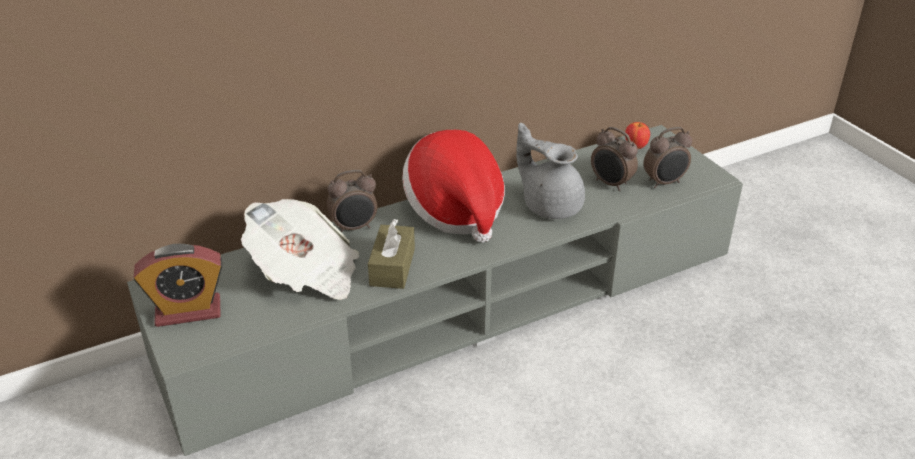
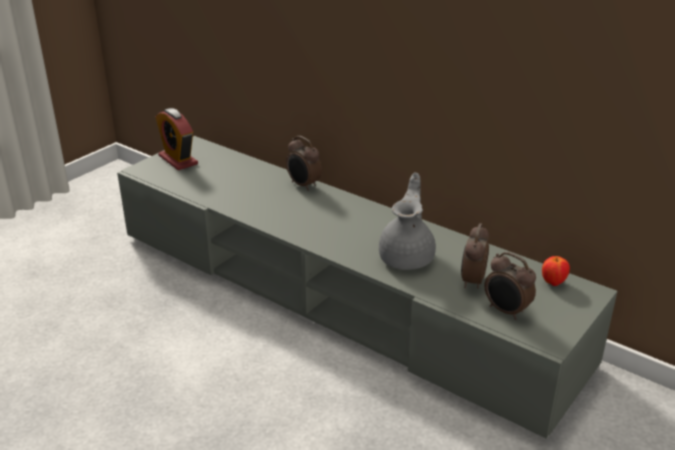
camera: 65 degrees right, 5 degrees down
(306, 273) = (240, 183): newspaper -> none
(392, 267) = (269, 211): brown tissue box -> none
(455, 210) = (360, 217): hat -> none

